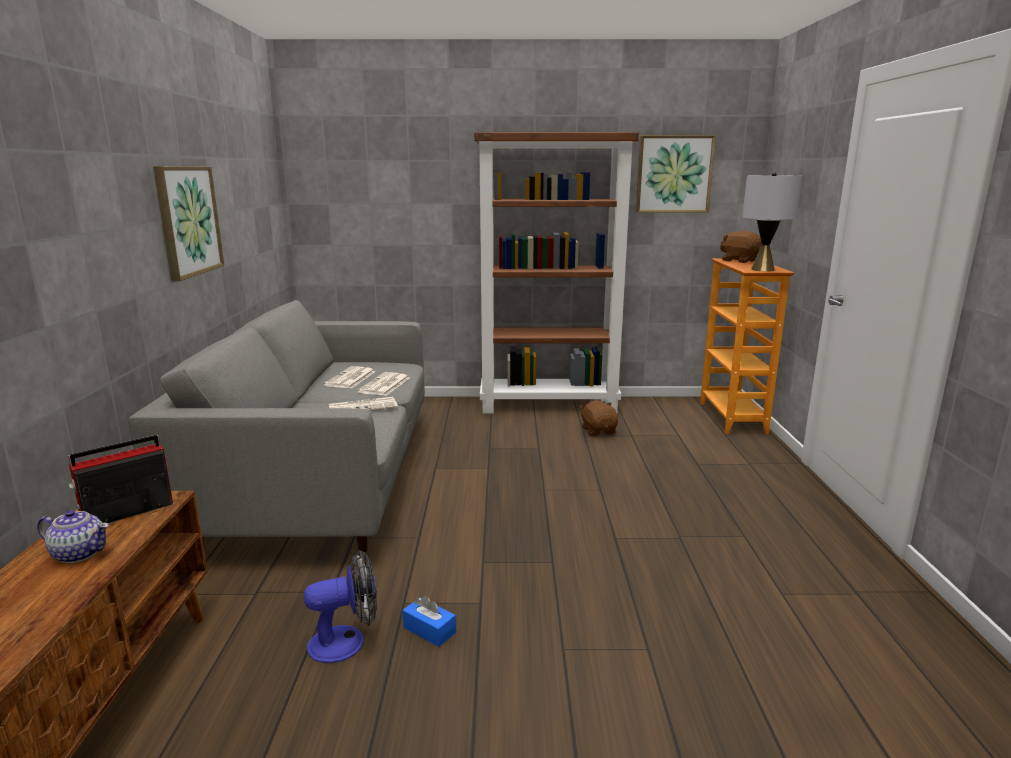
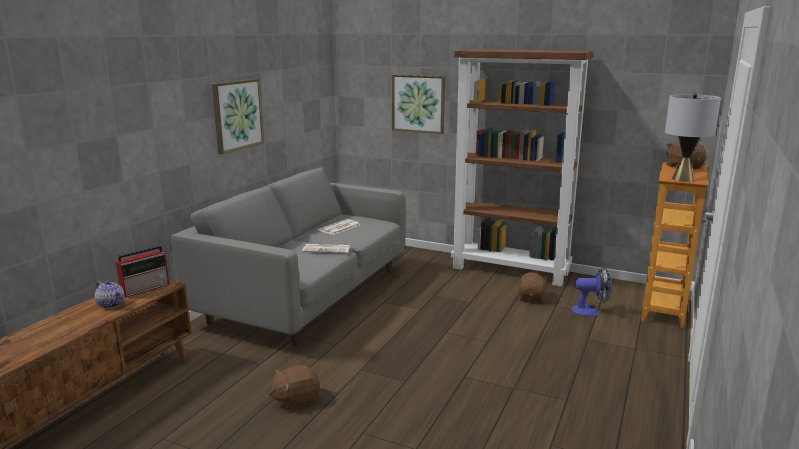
camera: 25 degrees right, 0 degrees up
(126, 512) = (146, 288): radio -> radio turned 150 degrees clockwise
(347, 641) = (247, 393): fan -> fan (590, 311)
(384, 385) = (355, 236): newspaper -> none
(429, 630) = (295, 399): blue tissue box -> brown plush toy
(674, 174) = (635, 85): picture -> picture (418, 103)

